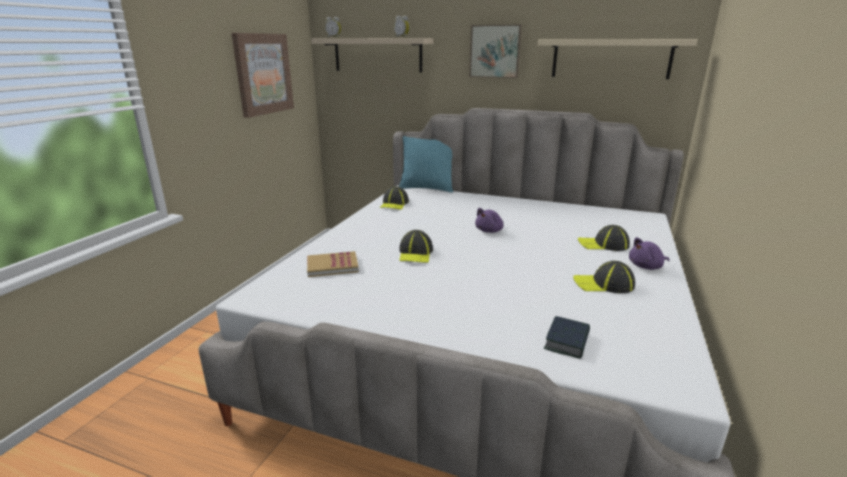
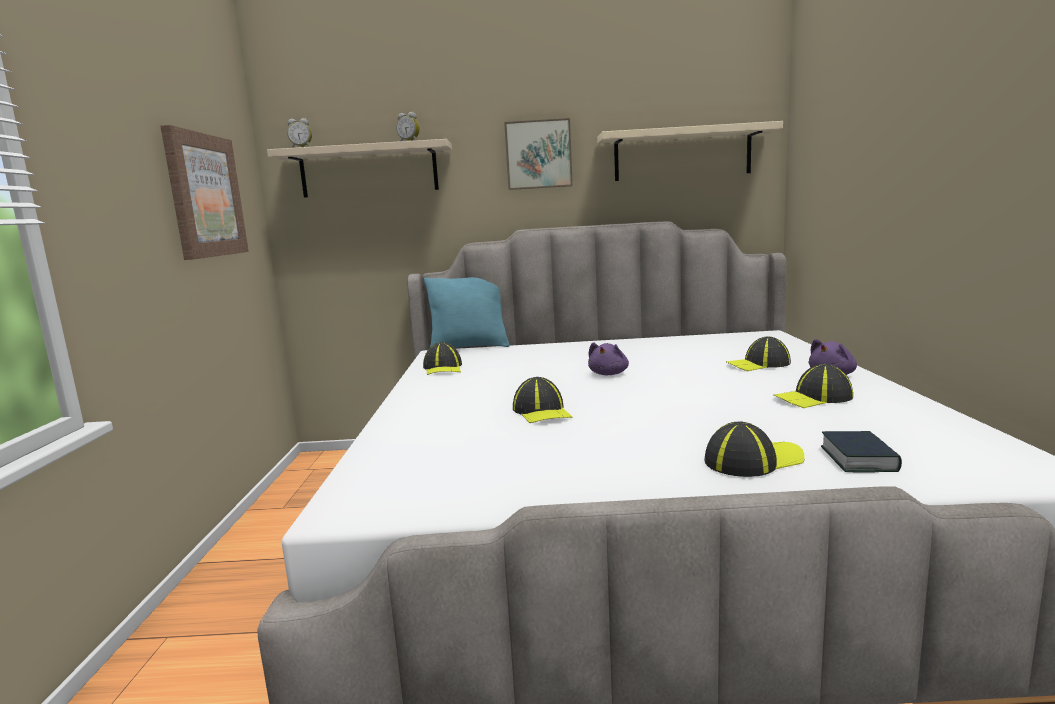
camera: 20 degrees left, 10 degrees down
(332, 266) = (435, 447): book -> none
(497, 324) = (752, 460): none -> cap

